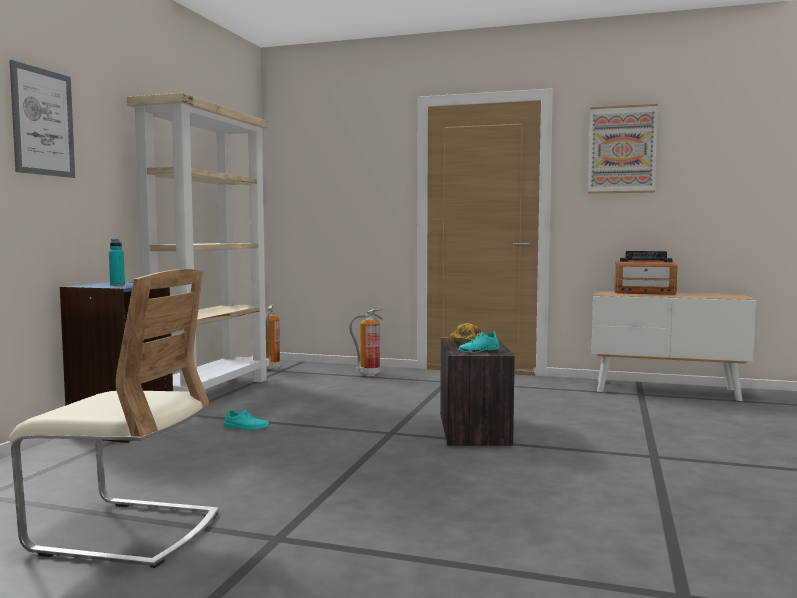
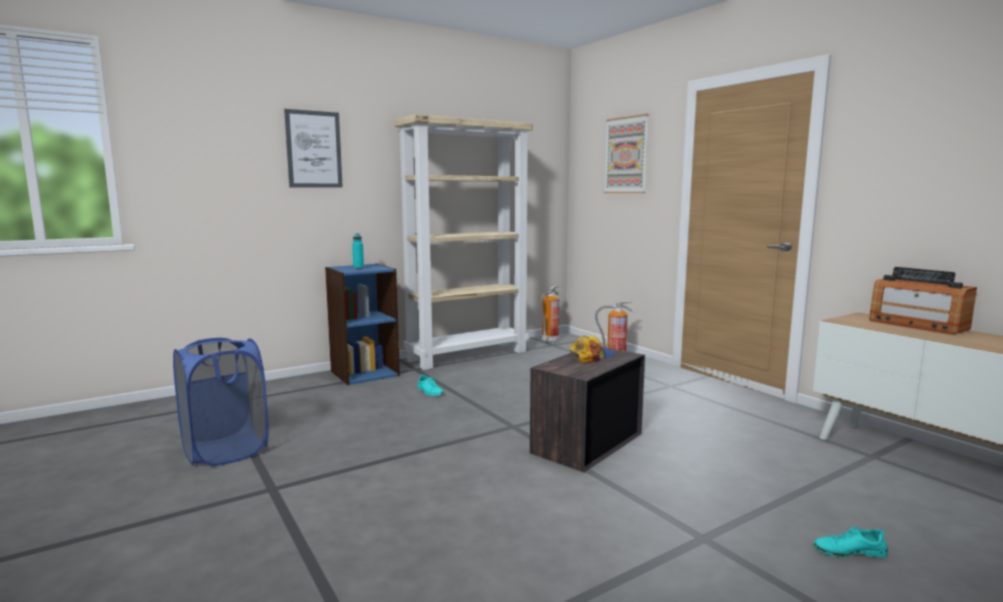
camera: 40 degrees right, 5 degrees up
(125, 532) = (225, 451): beige chair -> blue laundry basket
(478, 350) = (573, 367): turquoise shoe -> turquoise shoe (849, 551)
(622, 149) = (916, 128): picture -> picture (626, 155)

